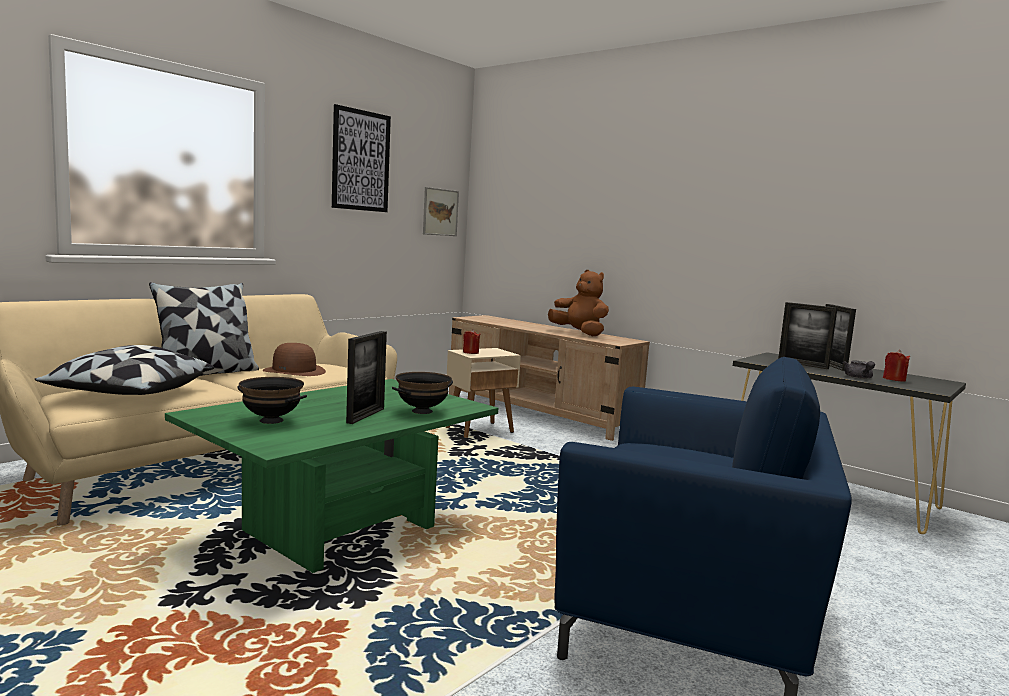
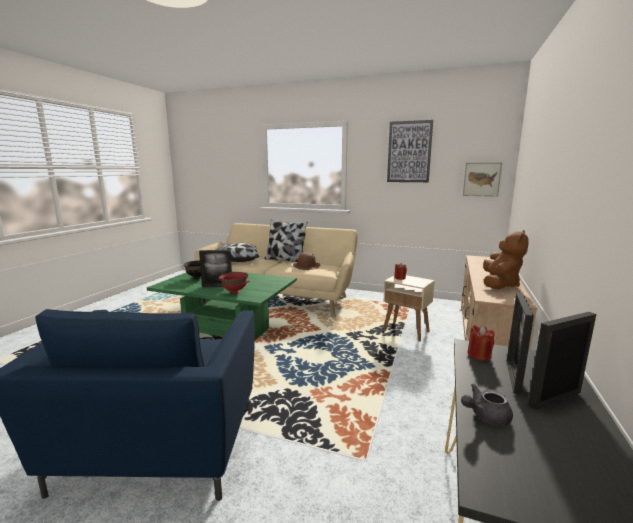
camera: 70 degrees right, 5 degrees up
(422, 411) = (234, 292): black bowl -> red bowl
(894, 379) = (536, 452): red candle -> red candle (479, 355)

